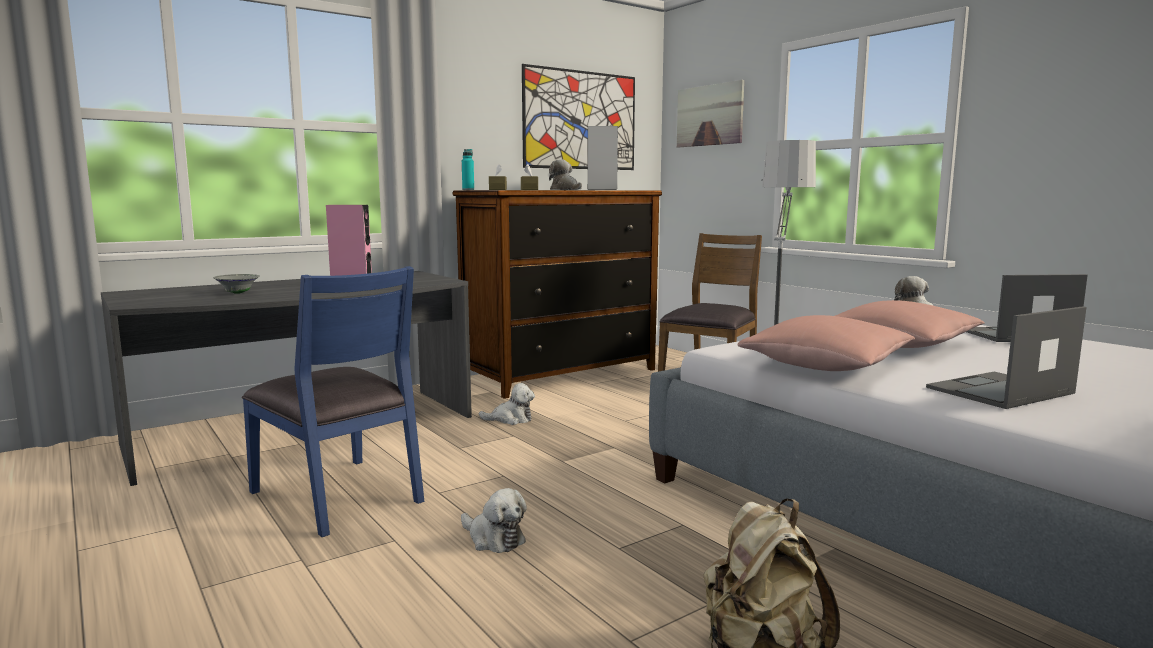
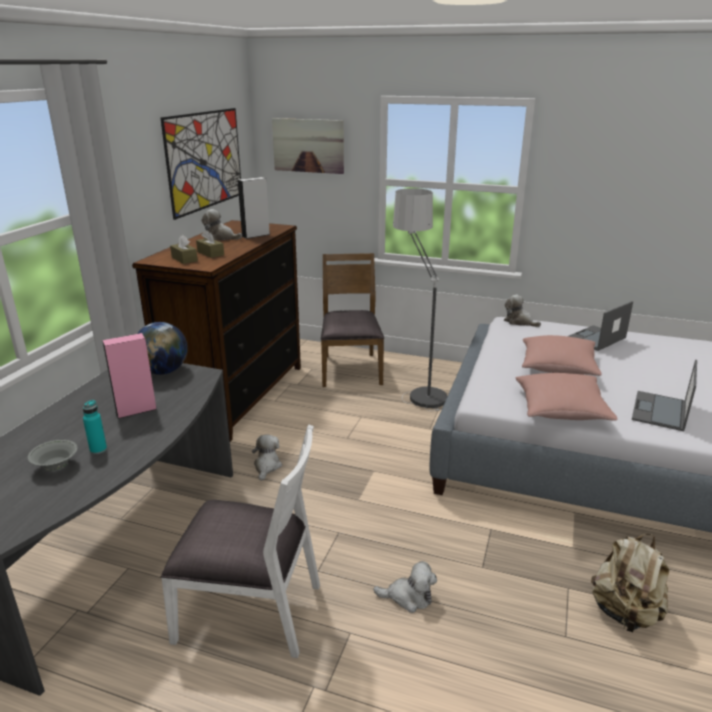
camera: 35 degrees left, 15 degrees up
(339, 496) = (251, 610): blue chair -> white chair
(419, 277) = (163, 371): none -> globe
(468, 190) = (149, 260): turquoise bottle -> turquoise bottle (98, 449)
(511, 419) = (267, 466): plush toy -> plush toy turned 45 degrees counterclockwise

